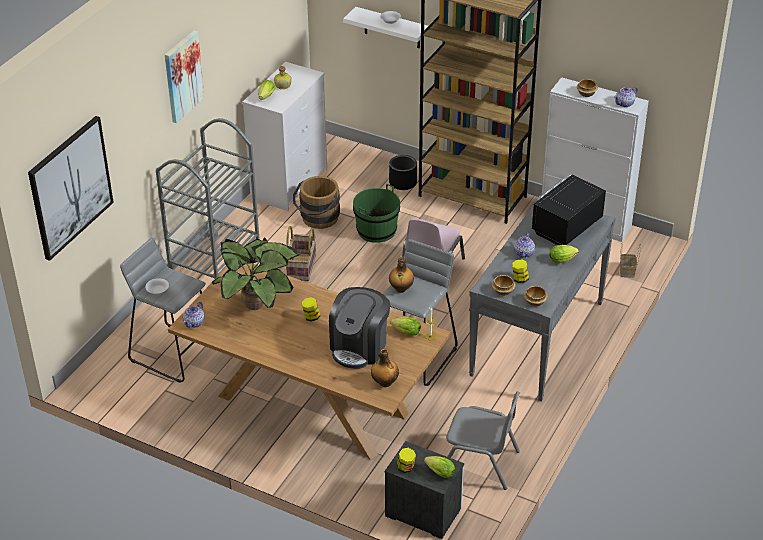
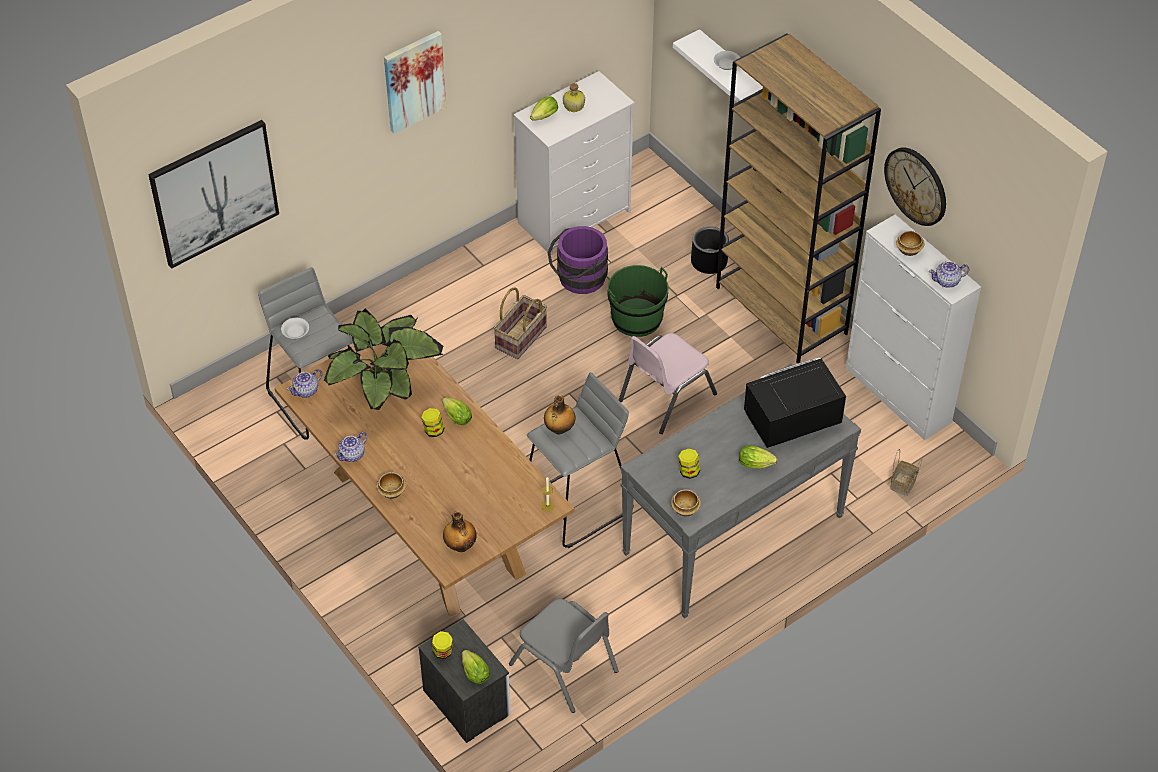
camera: 25 degrees right, 10 degrees up
(215, 266) = (425, 302): grey cart -> none
(318, 219) = (578, 279): brown bucket -> purple bucket
(359, 347) = (462, 489): coffee machine -> none
(404, 332) = (523, 489): lettuce -> lettuce (455, 417)
(503, 291) = (659, 481): bowl -> bowl (392, 492)
(524, 253) = (717, 438): teapot -> teapot (352, 455)
(578, 45) = (916, 185): none -> wall clock

